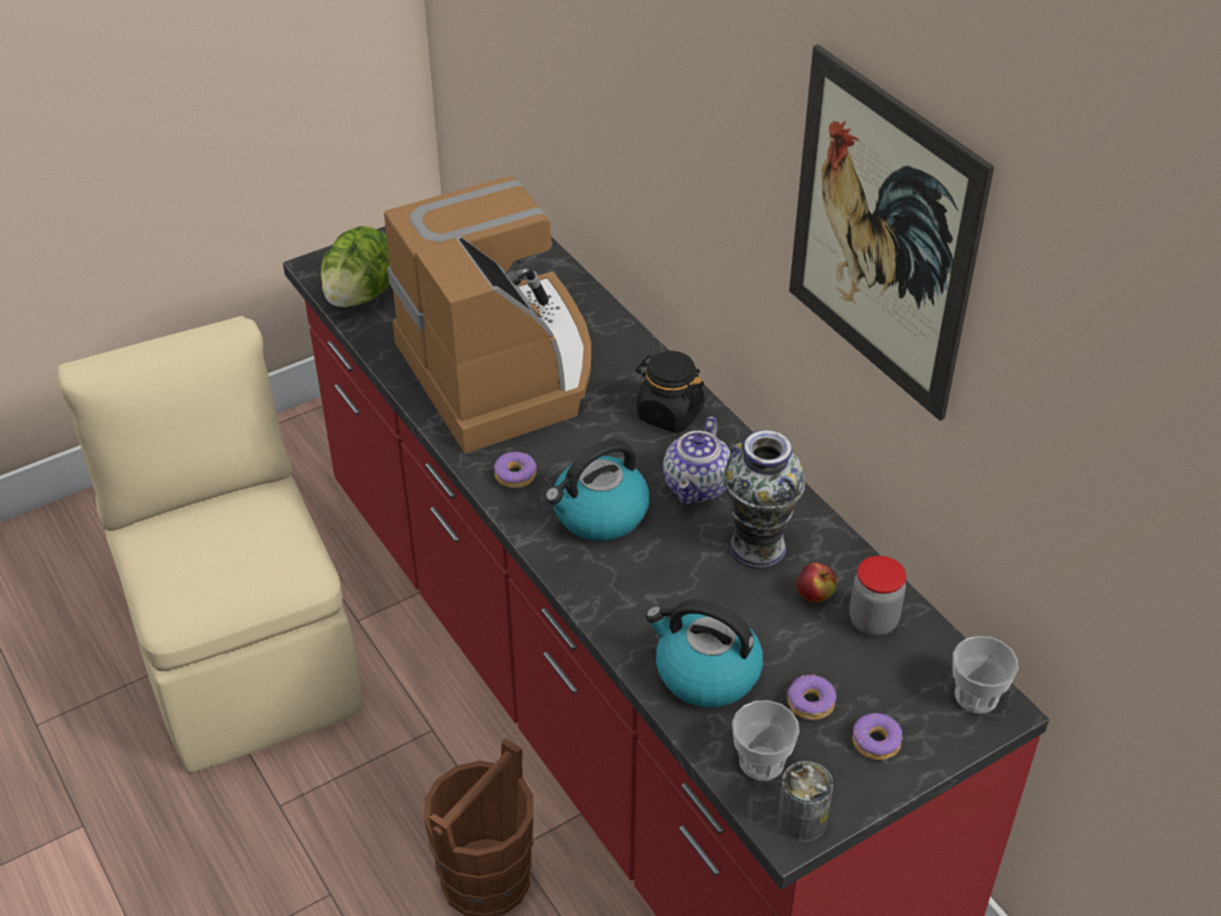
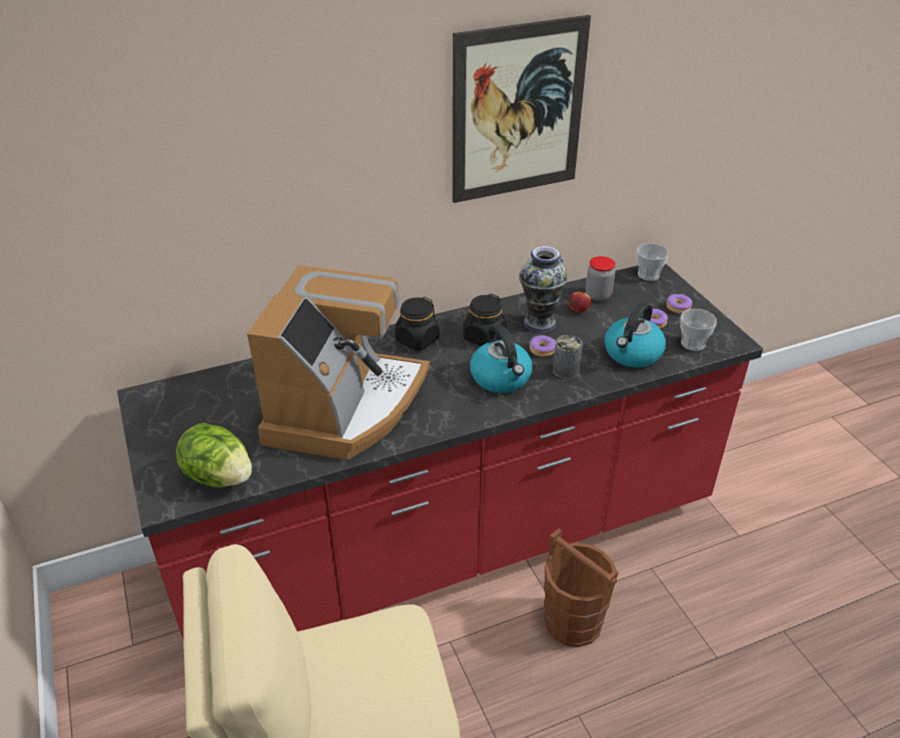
camera: 80 degrees left, 5 degrees down
(502, 369) = (345, 407): coffee machine -> coffee machine turned 120 degrees clockwise
(516, 475) = (457, 410): donut -> donut (542, 350)
(698, 485) = (484, 337): teapot -> black jar
(802, 820) = (728, 336): can -> can (566, 370)

